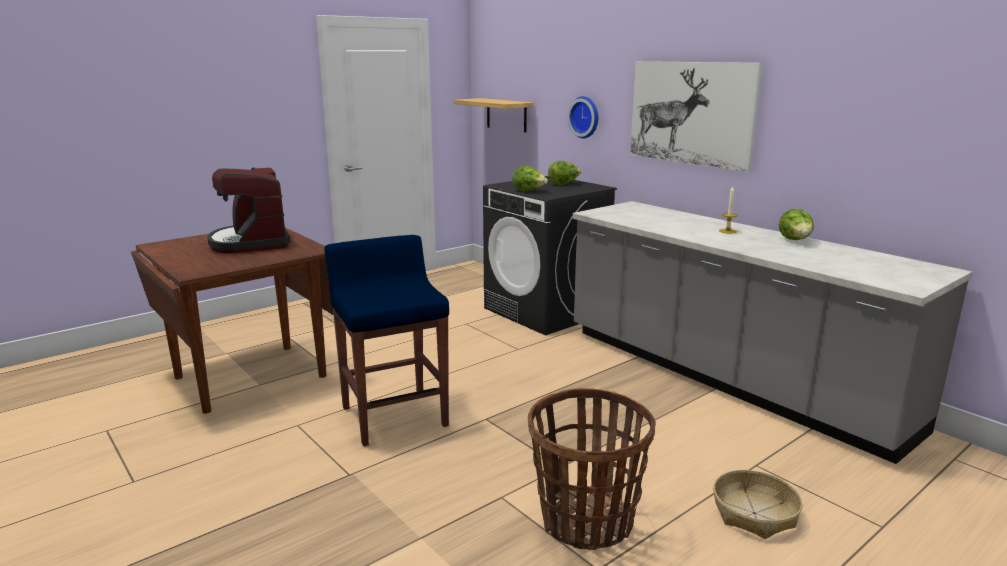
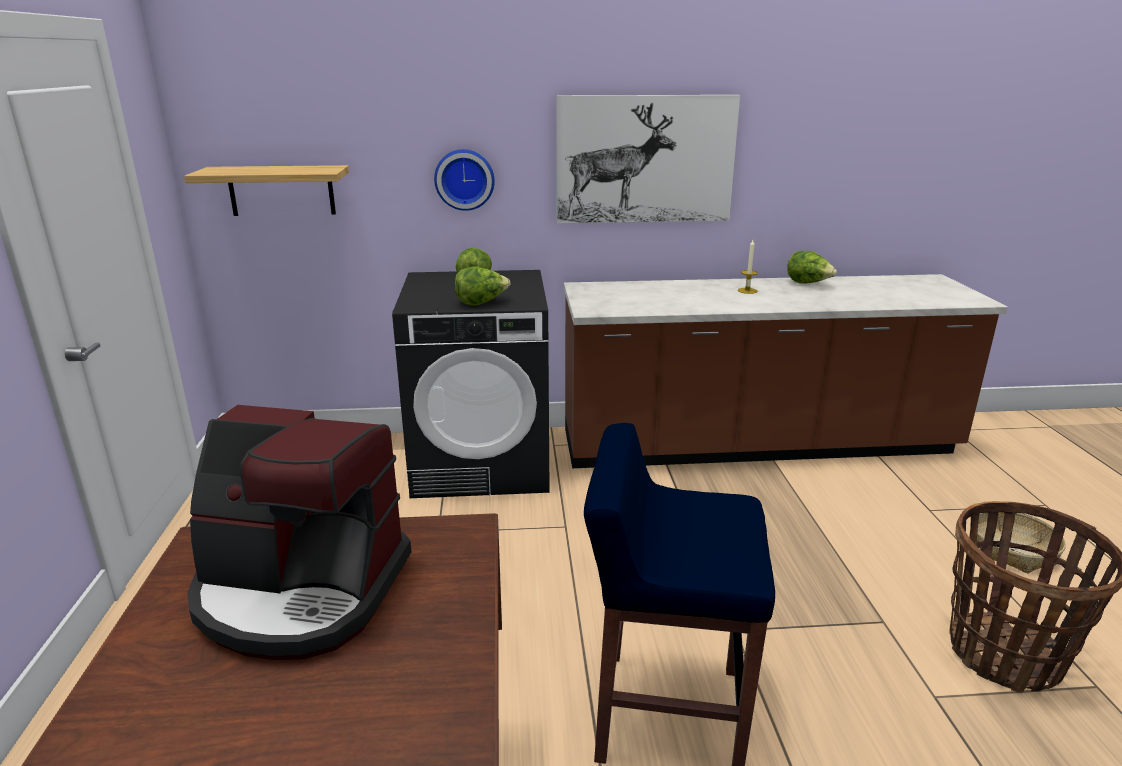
camera: 55 degrees left, 5 degrees up
(725, 378) = (756, 446): grey counter -> brown counter

